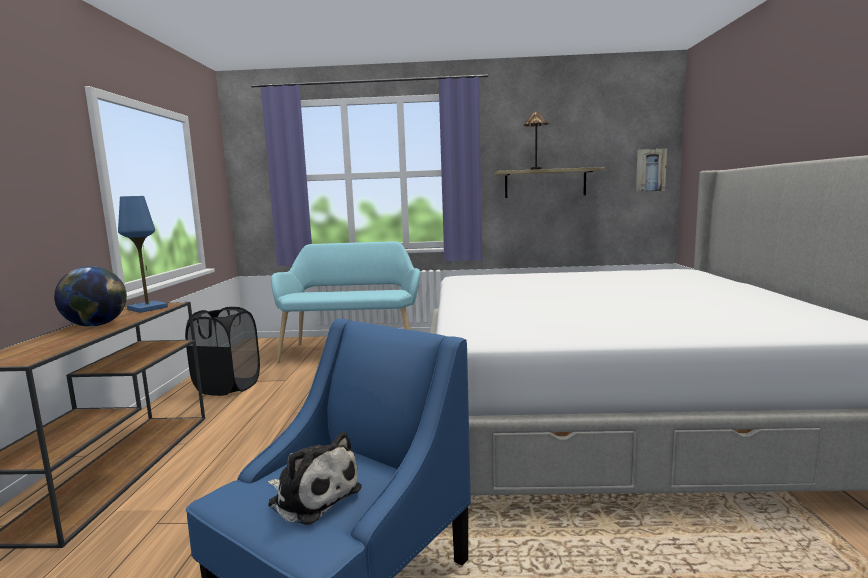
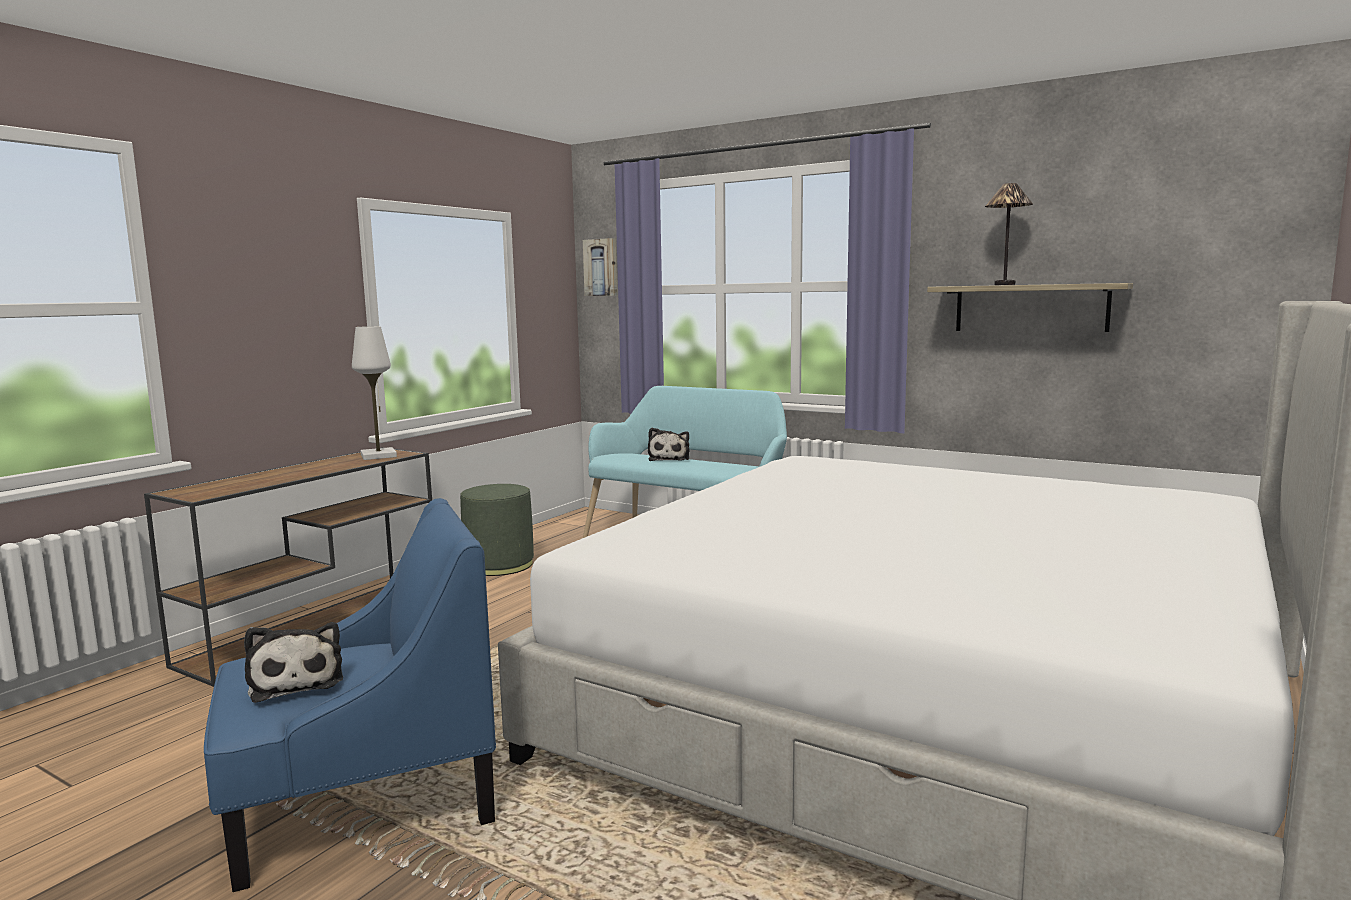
camera: 30 degrees right, 0 degrees up
(96, 325) = (306, 469): globe -> none
(147, 308) = (378, 456): blue table lamp -> white table lamp
(228, 387) = (499, 565): black laundry basket -> green ottoman
(337, 291) = (669, 458): none -> plush toy
(650, 170) = (1255, 288): picture -> picture (601, 267)

